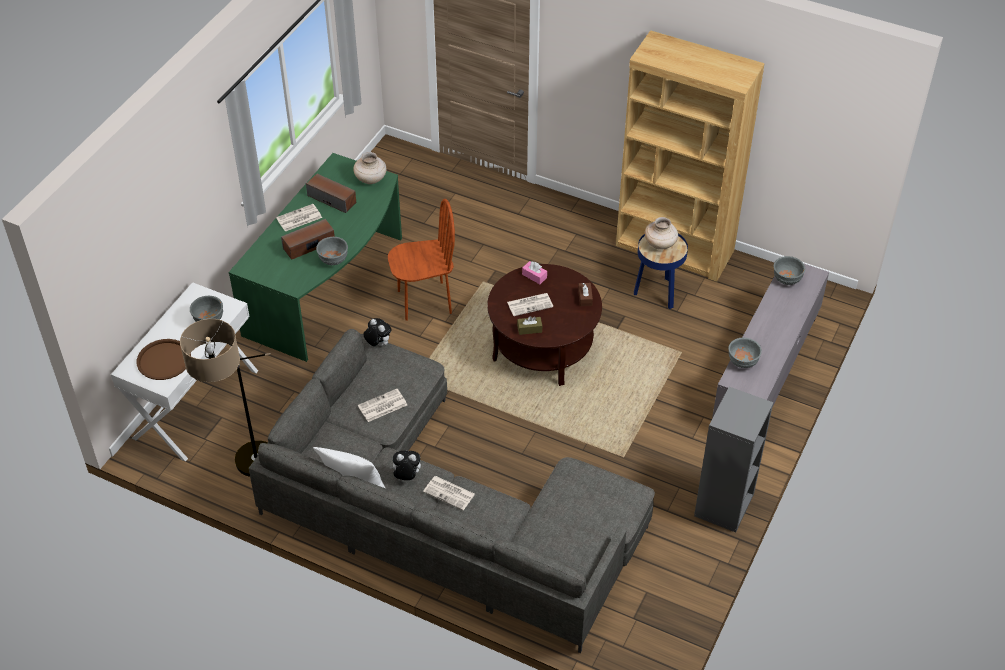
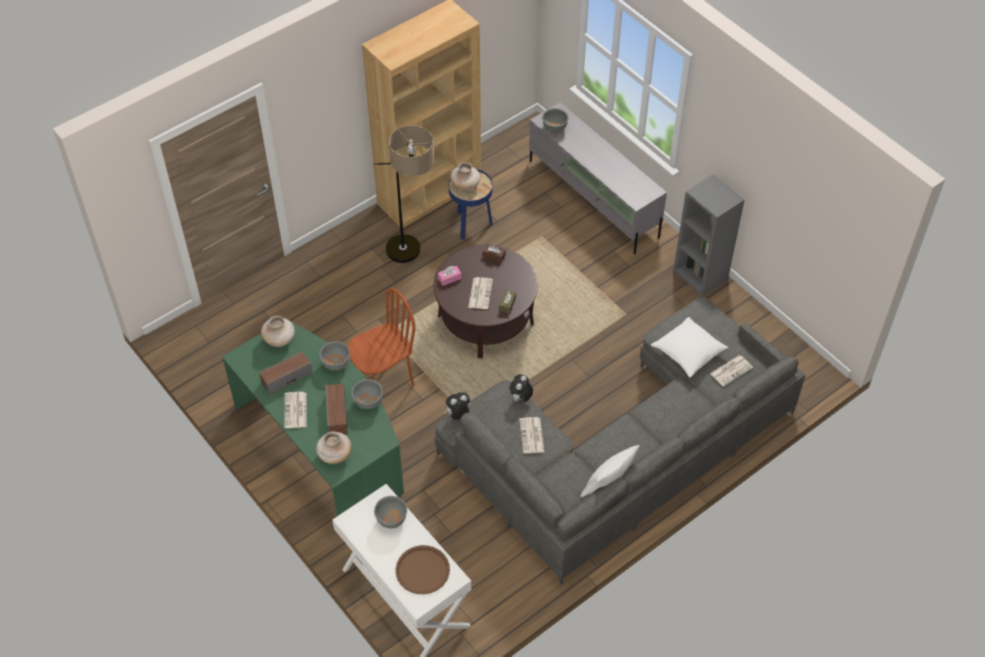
camera: 65 degrees left, 5 degrees up
(247, 472) = (509, 580): floor lamp -> floor lamp (411, 258)
(263, 260) = (334, 455): none -> beige vase
(406, 476) = (616, 445): plush toy -> plush toy (521, 398)
(424, 301) = (384, 381): brown chair -> brown chair turned 45 degrees clockwise
(450, 493) = (647, 422): newspaper -> newspaper (731, 370)
(563, 499) = (688, 352): none -> white pillow
(743, 362) = (622, 188): grey bowl -> grey bowl (336, 363)

